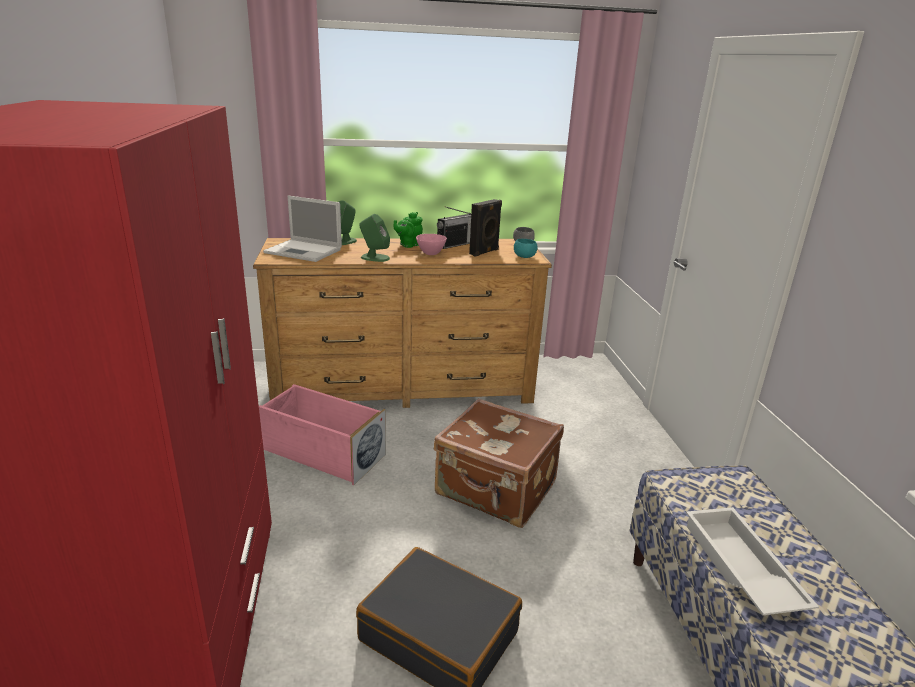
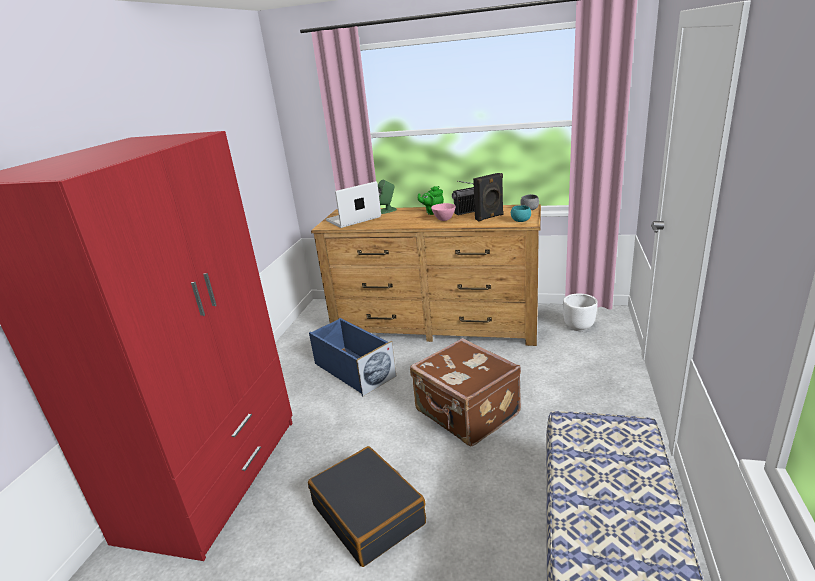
camera: 25 degrees right, 0 degrees up
(305, 251) = (352, 219): laptop -> laptop turned 105 degrees clockwise
(323, 452) = (353, 370): pink storage box -> blue storage box
(374, 258) = (398, 223): green speaker -> none
(567, 378) = (579, 326): none -> white planter
(739, 568) = (578, 504): white tray -> none

